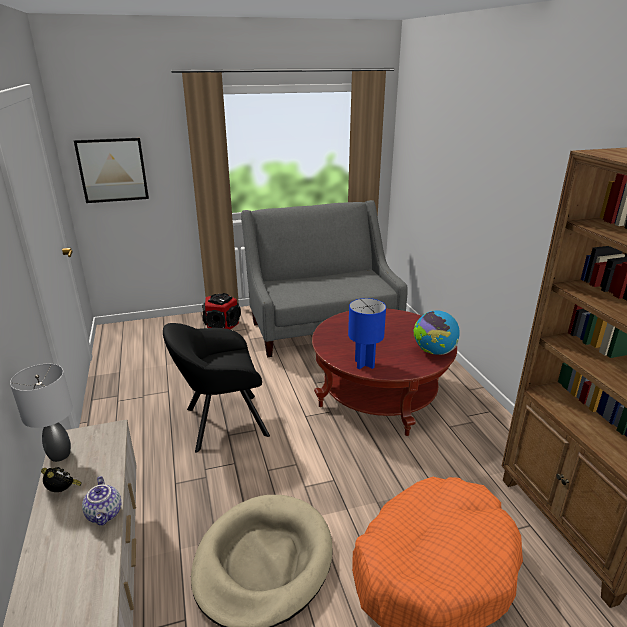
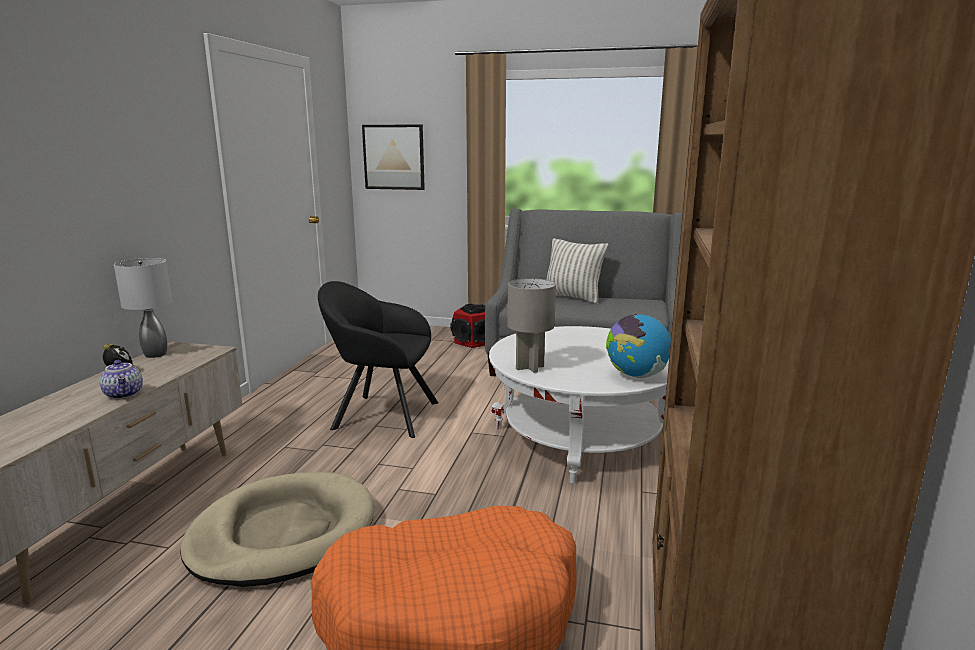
camera: 30 degrees right, 10 degrees down
(105, 514) = (125, 394): teapot -> teapot turned 45 degrees counterclockwise
(311, 280) = (572, 297): none -> pillow
(364, 364) = (530, 367): blue table lamp -> grey table lamp
(379, 395) = (582, 437): red coffee table -> white coffee table

